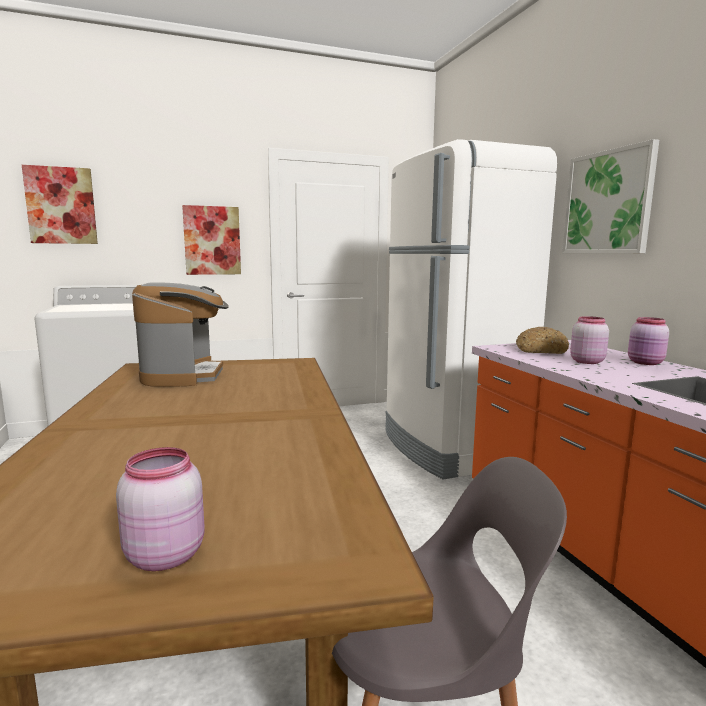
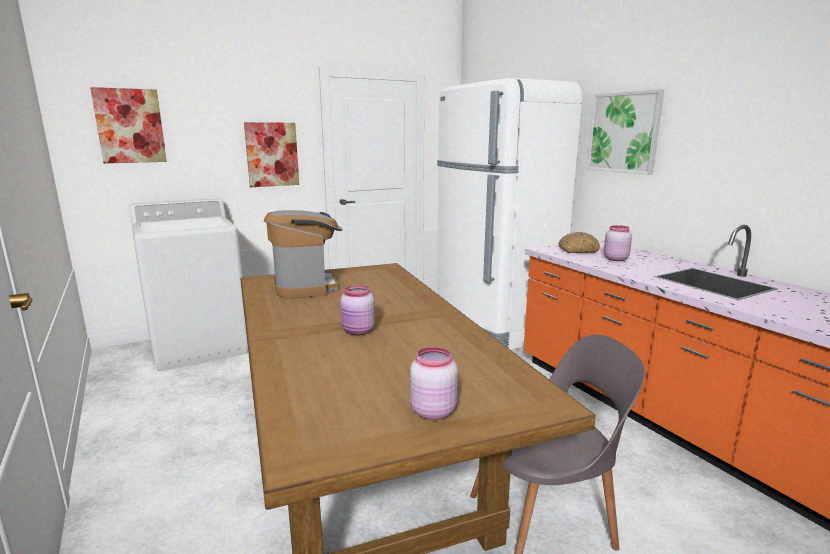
camera: 10 degrees left, 5 degrees up
(646, 363) = (655, 258): pink jar -> pink jar (358, 331)

